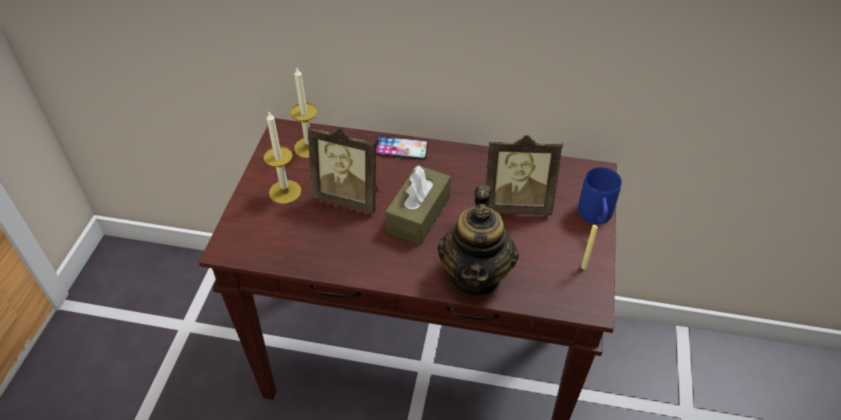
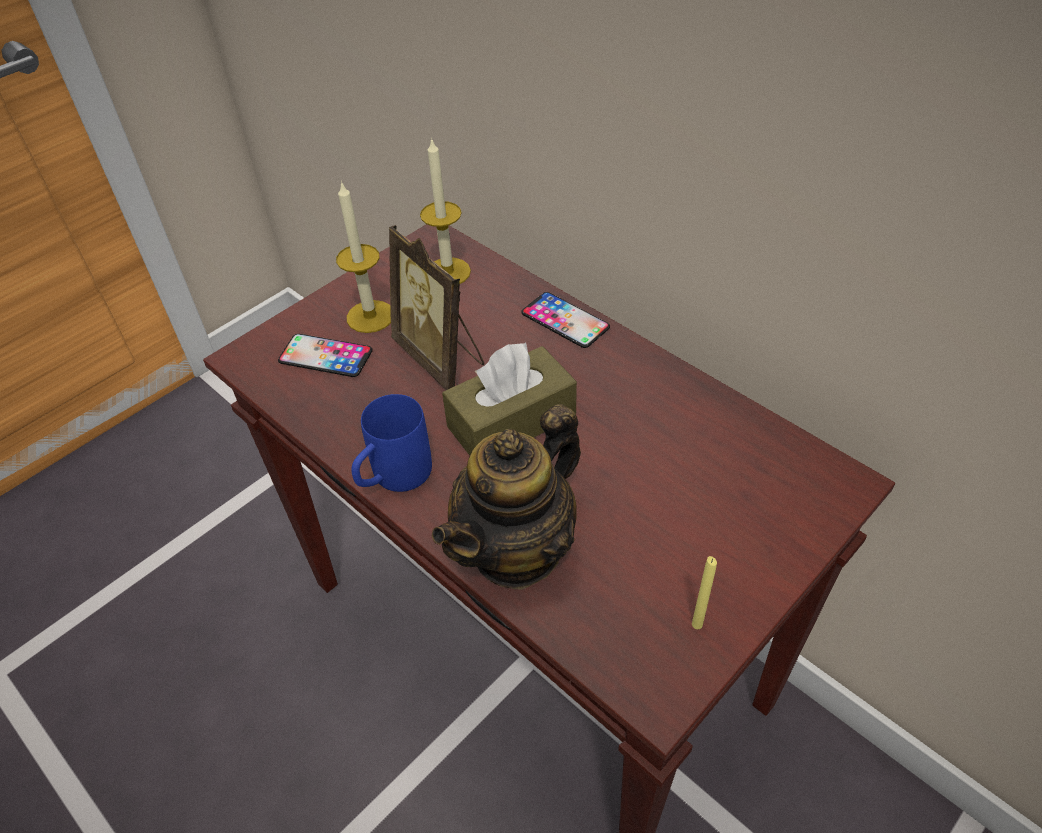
camera: 35 degrees right, 0 degrees up
(278, 226) = (325, 356): none -> phone
(516, 204) = (668, 472): picture frame -> none
(595, 218) = (783, 555): blue mug -> blue mug (393, 479)

